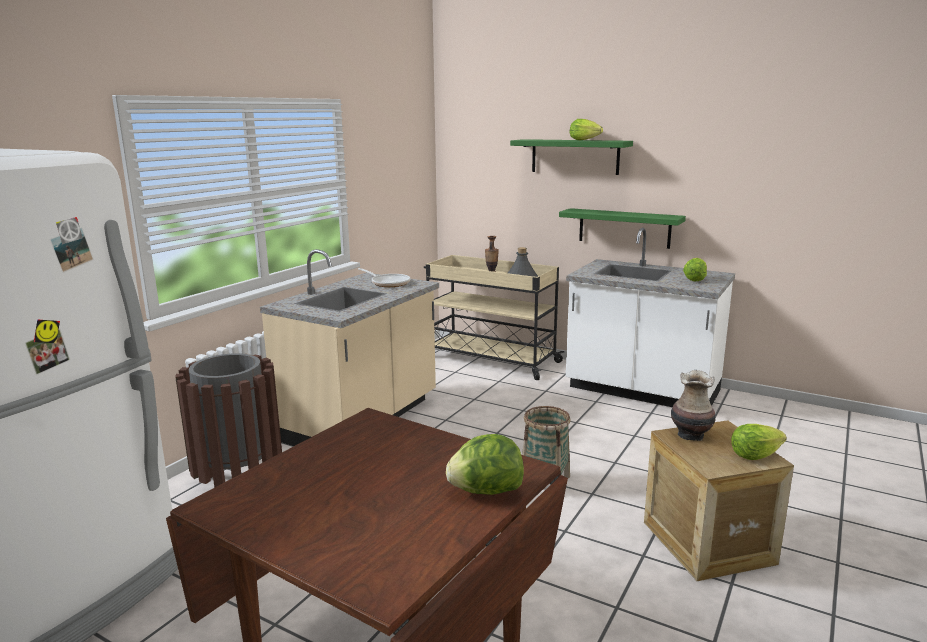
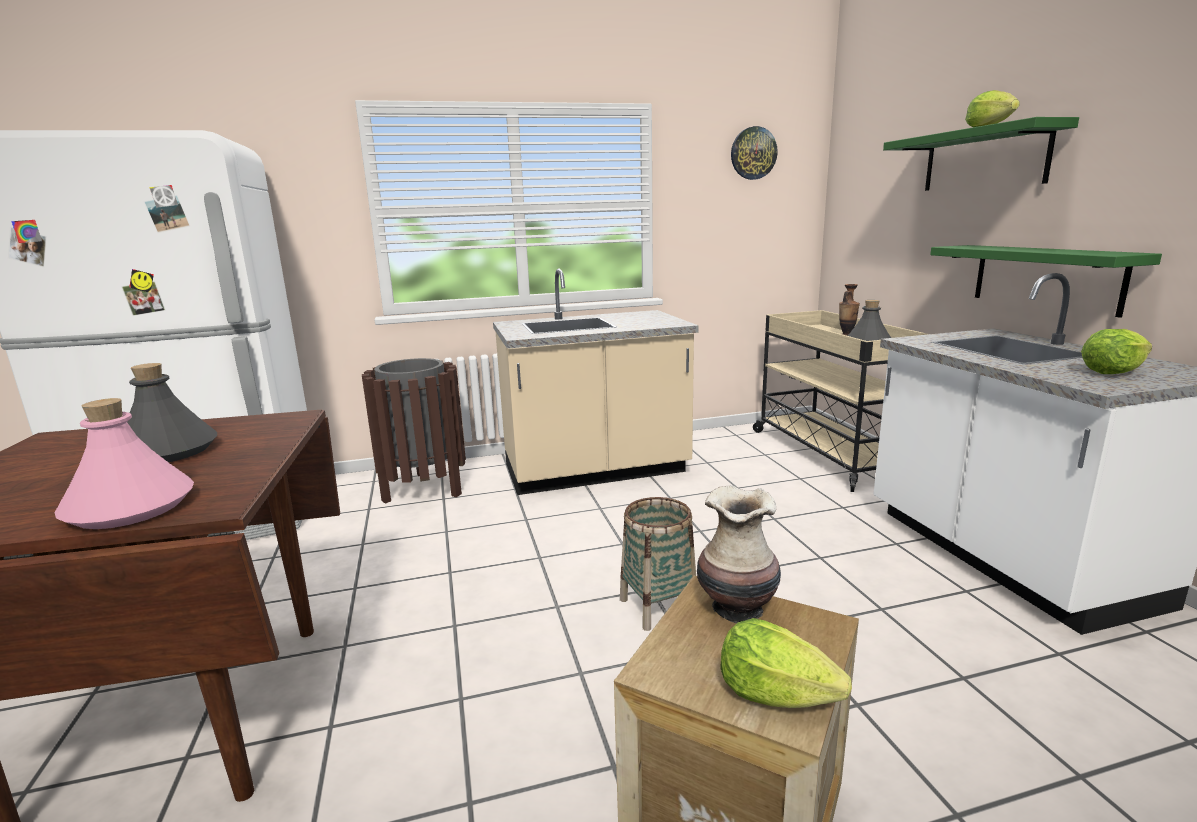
camera: 45 degrees right, 0 degrees up
(370, 467) = (166, 452): none -> grey bottle
(388, 283) = (647, 319): frying pan -> none
(398, 137) = (753, 153): none -> wall clock
(486, 491) = (130, 508): lettuce -> pink bottle

